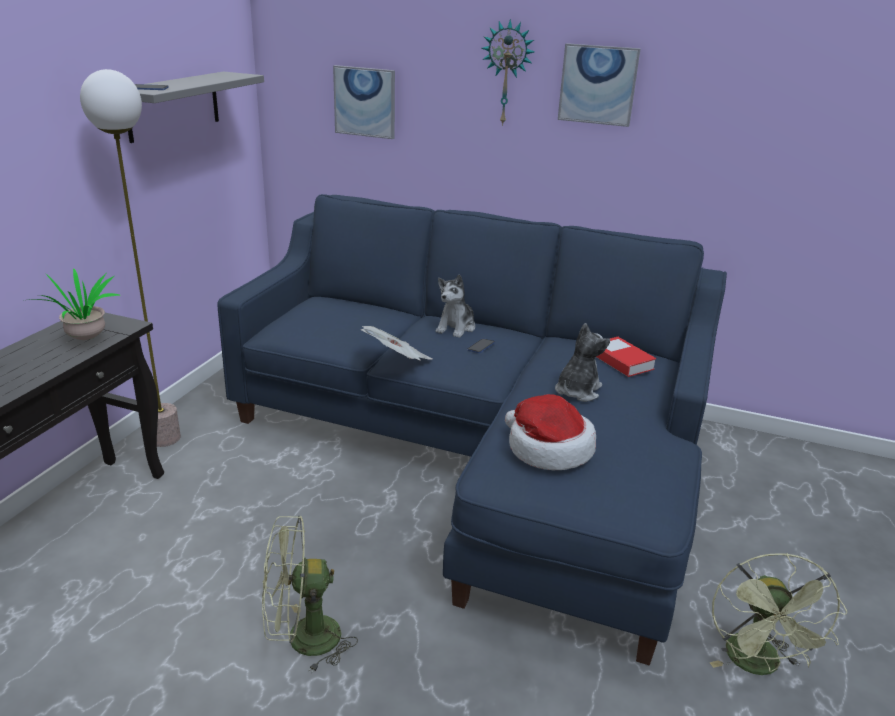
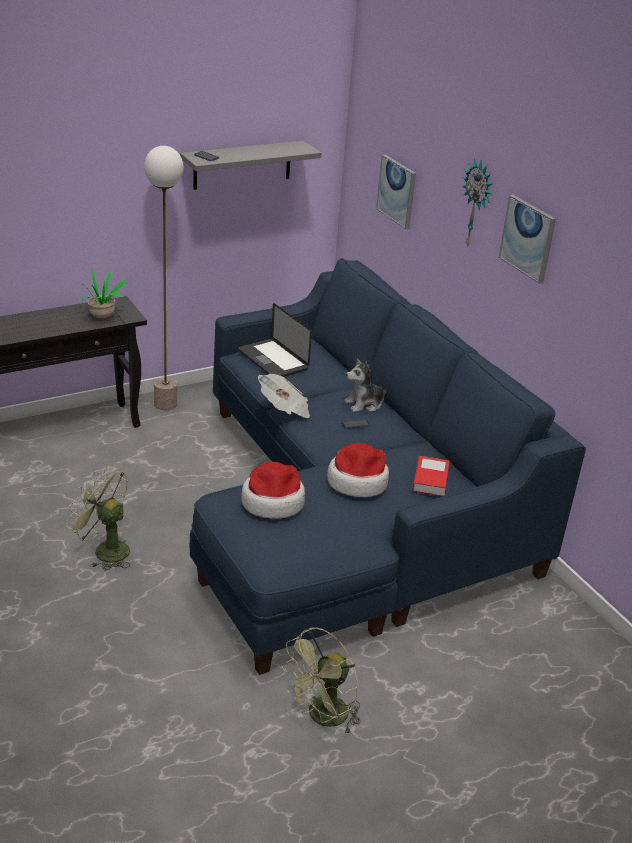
camera: 40 degrees right, 5 degrees up
(314, 324) = (273, 360): none -> laptop
(577, 391) = (357, 482): plush toy -> hat

